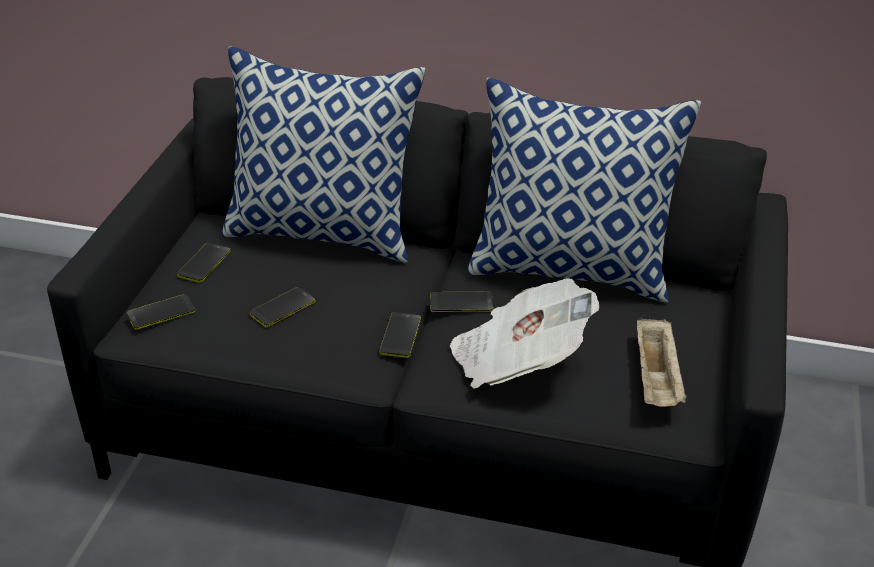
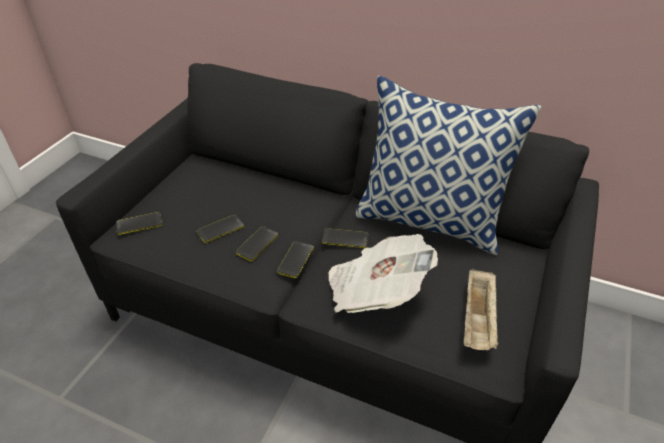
camera: 10 degrees right, 5 degrees up
(204, 263) = (180, 190): phone -> phone (257, 244)
(324, 232) = (265, 175): pillow -> none

